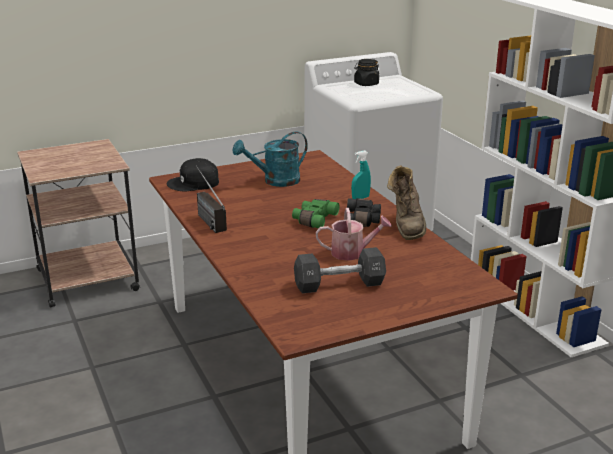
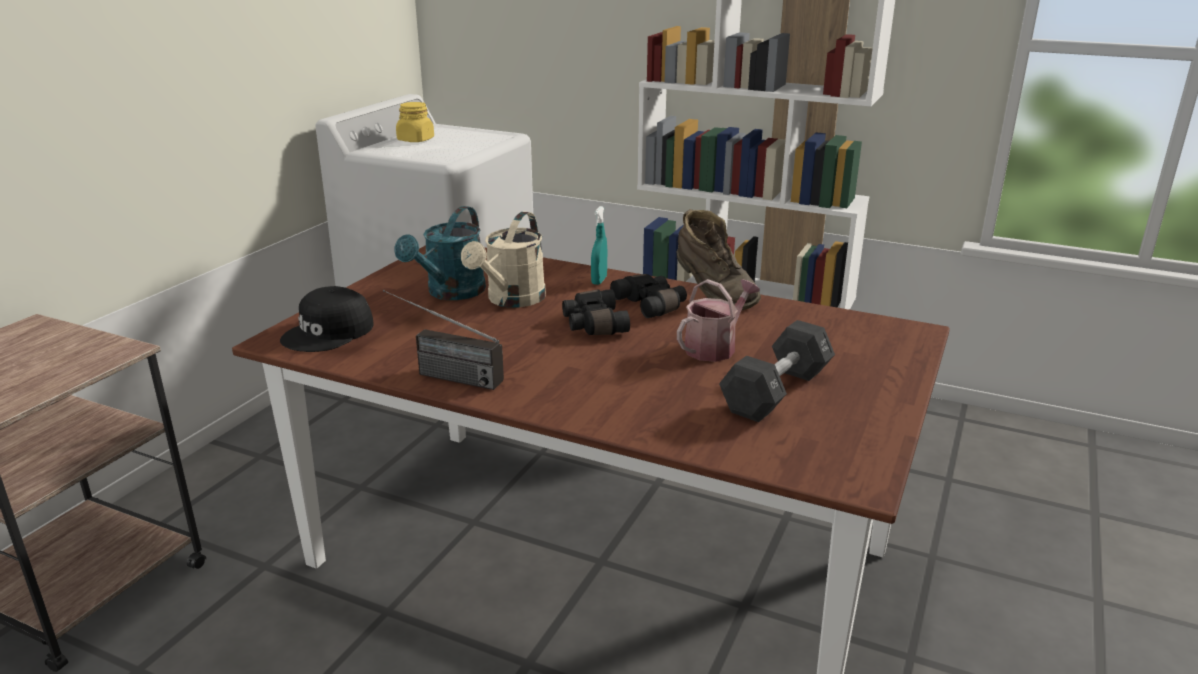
camera: 40 degrees left, 0 degrees up
(297, 194) = (511, 300): none -> beige watering can
(313, 219) = (593, 324): green binoculars -> black binoculars
(366, 84) = (415, 140): black jar -> yellow jar

